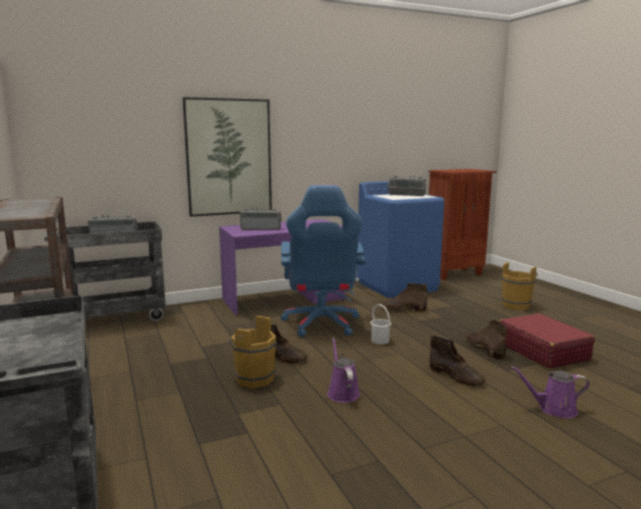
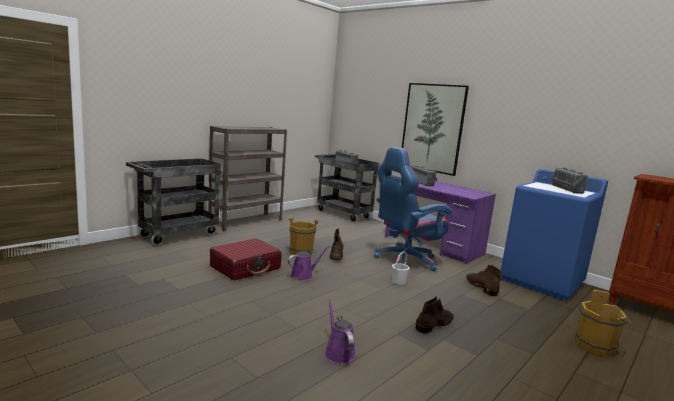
camera: 65 degrees right, 0 degrees up
(456, 377) = (362, 311): brown boot -> none
(542, 351) = (466, 356): red suitcase -> red suitcase (245, 267)

